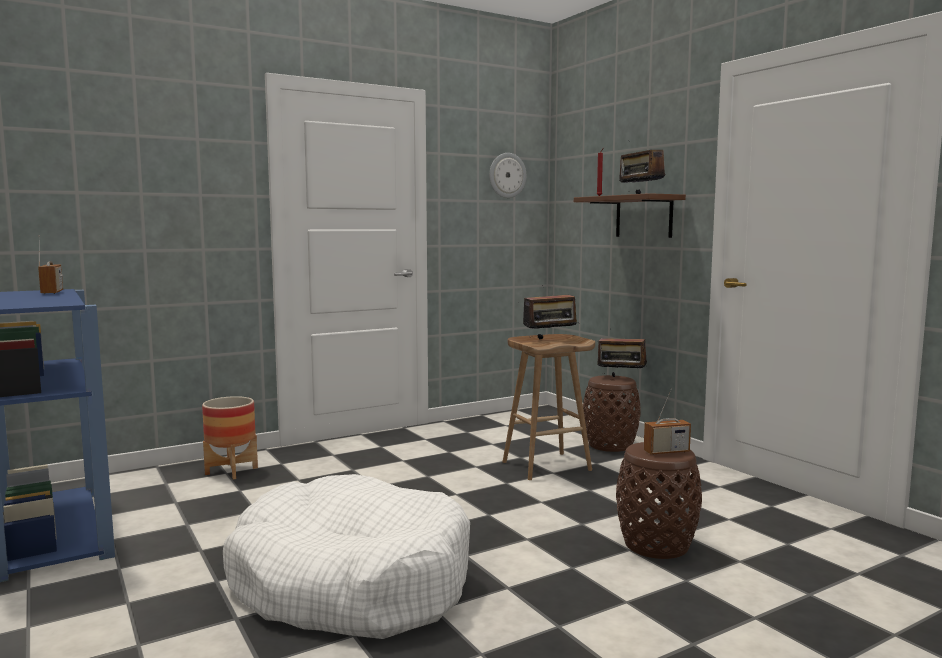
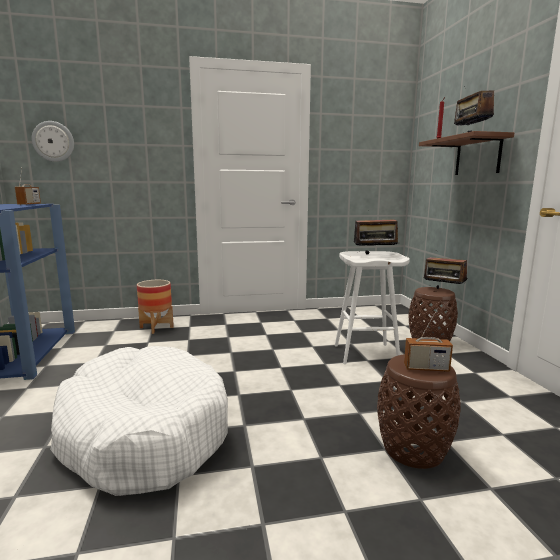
camera: 20 degrees right, 5 degrees up
(507, 175) = (376, 130): wall clock -> wall clock (53, 141)
(547, 465) = (366, 353): brown stool -> white stool

